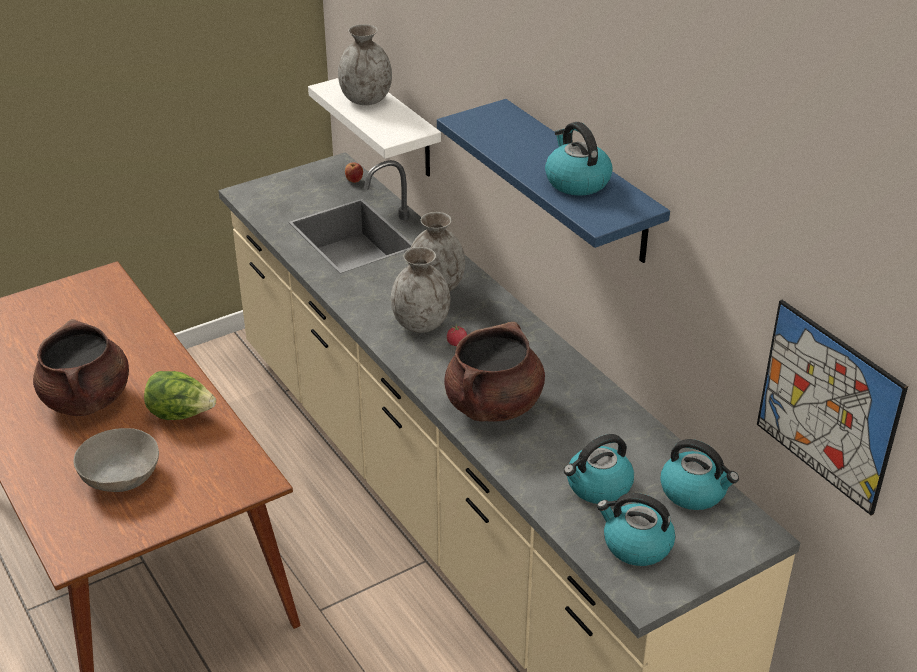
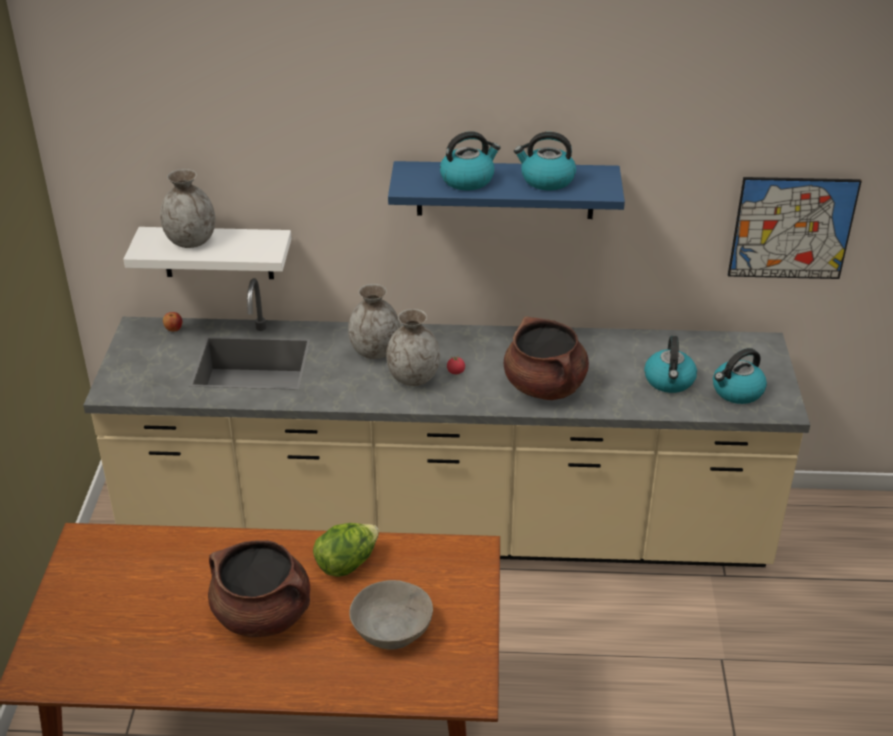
camera: 55 degrees left, 0 degrees up
(694, 492) = (707, 347): kettle -> kettle (468, 180)

